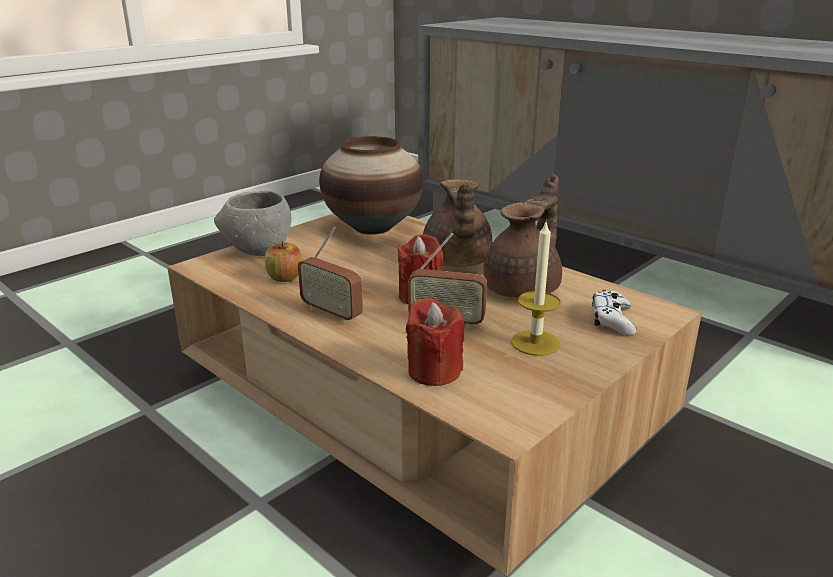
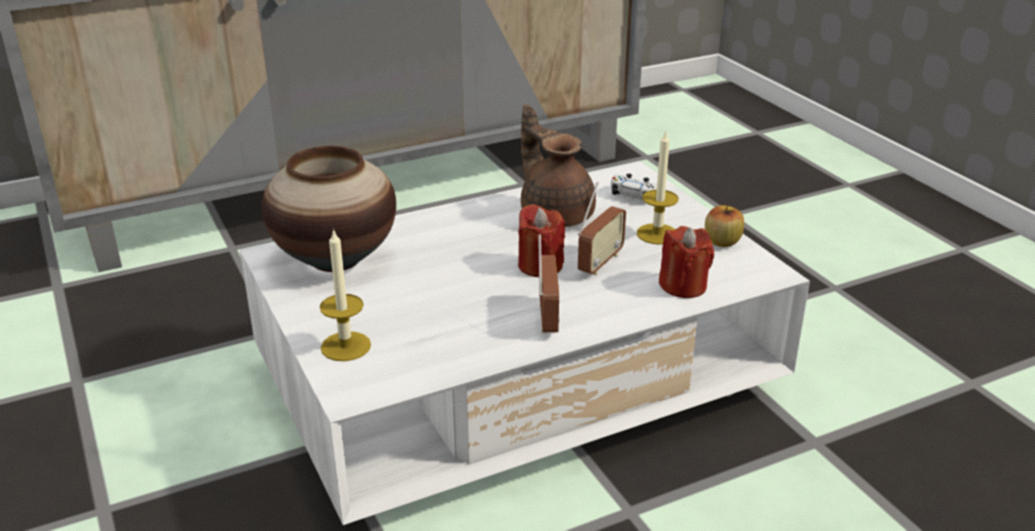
camera: 70 degrees left, 5 degrees up
(258, 252) = (345, 346): grey bowl -> candle
(285, 278) = (439, 336): apple -> apple (722, 242)
(332, 313) = (547, 318): radio -> radio turned 60 degrees counterclockwise
(416, 401) = (517, 381): brown coffee table -> white coffee table
(455, 262) = (473, 232): brown teapot -> none

